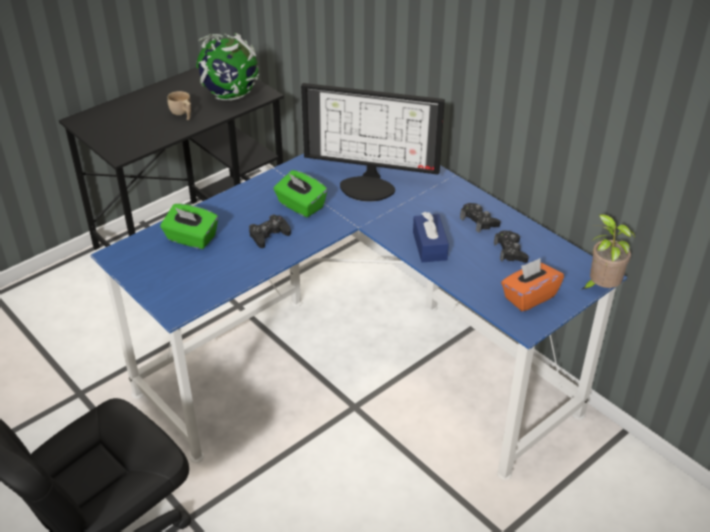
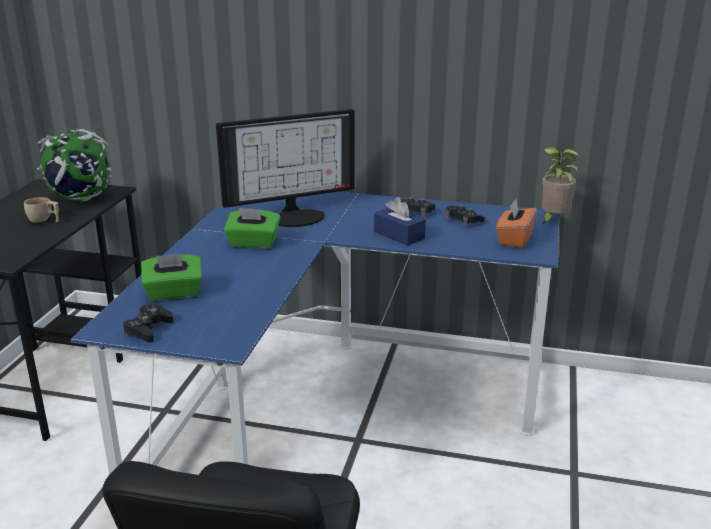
camera: 35 degrees left, 15 degrees down
(269, 235) = (250, 268): black game controller -> black game controller (148, 329)

